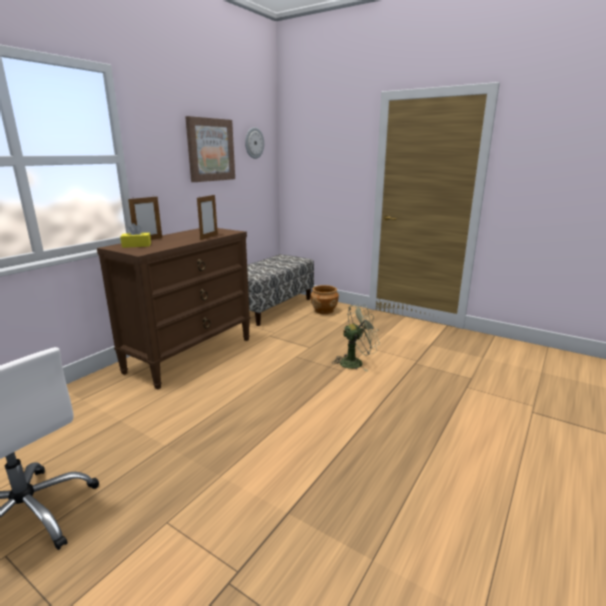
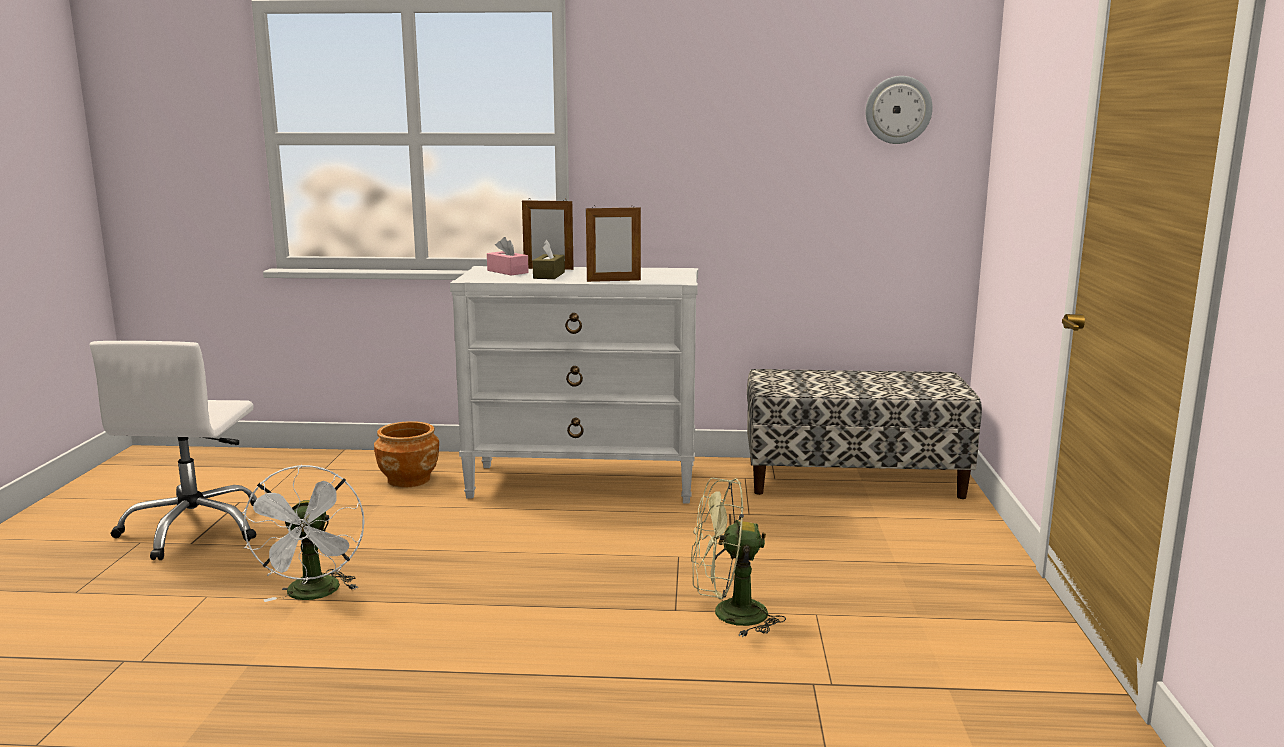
camera: 60 degrees right, 5 degrees down
(136, 245) = (507, 271): yellow tissue box -> pink tissue box
(168, 242) = (549, 275): none -> brown tissue box
(190, 354) = (584, 483): brown dresser -> white dresser
(210, 150) = (761, 125): picture -> none
(220, 469) = (314, 595): none -> white fan
(324, 310) = (929, 527): brown planter -> brown planter (409, 479)
(355, 362) = (728, 615): green fan -> green fan turned 135 degrees clockwise

